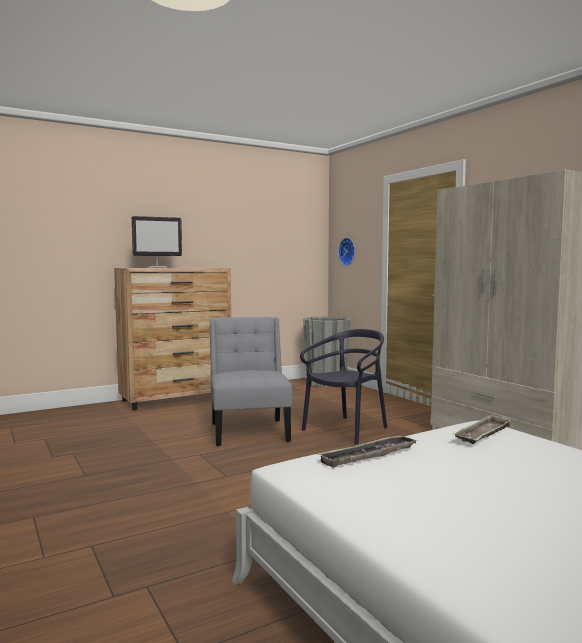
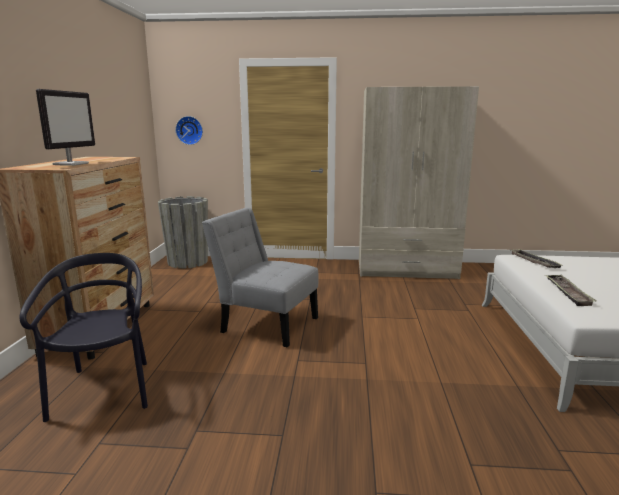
camera: 55 degrees left, 10 degrees up
(346, 430) = (318, 294): black chair -> black chair (104, 390)

